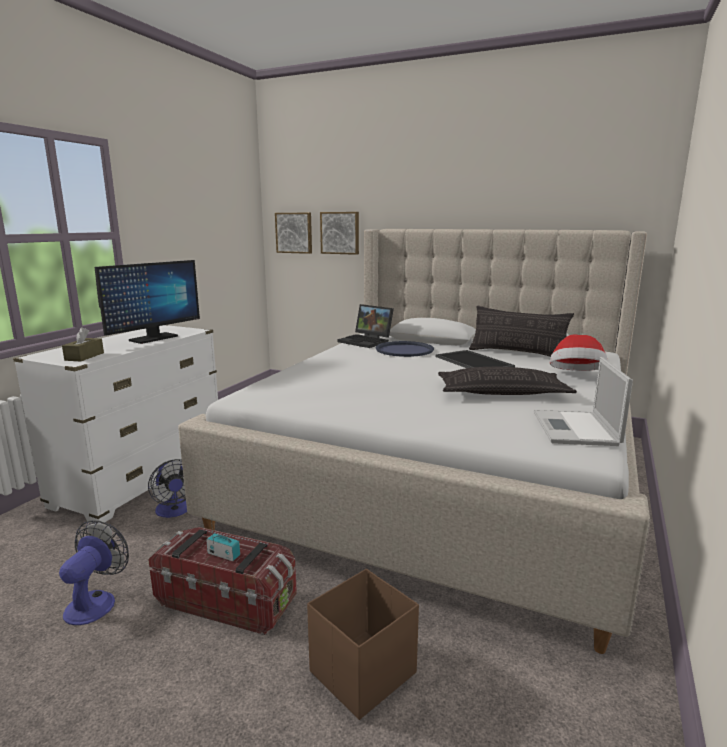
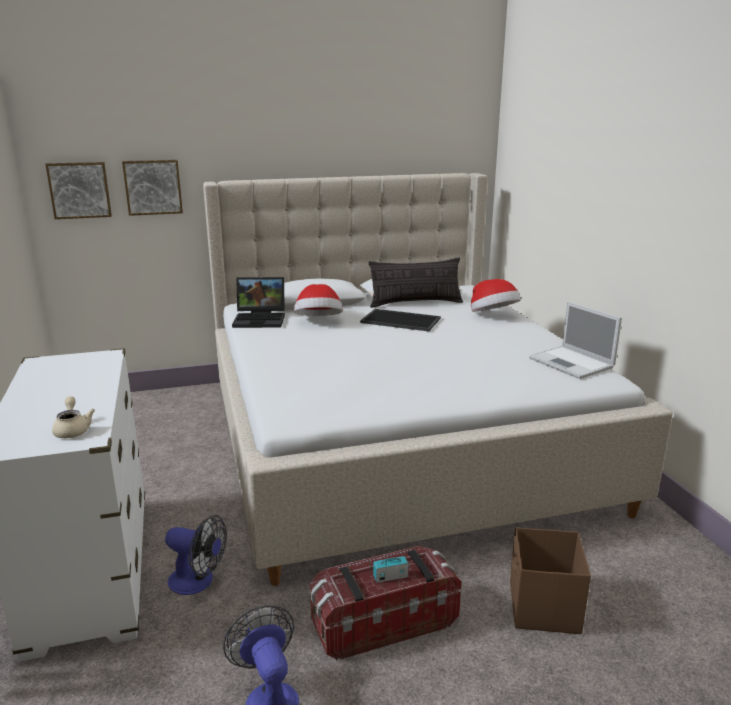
camera: 40 degrees left, 5 degrees up
(84, 356) = (73, 430): brown tissue box -> beige teapot
(153, 338) = (85, 380): monitor -> none
(404, 350) = (319, 321): blue tray -> hat
(502, 392) = (477, 346): pillow -> none

